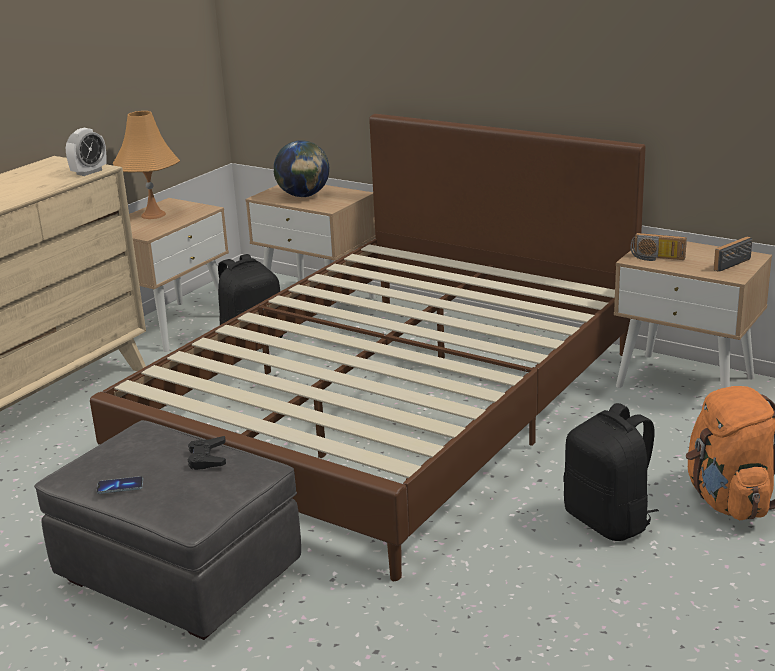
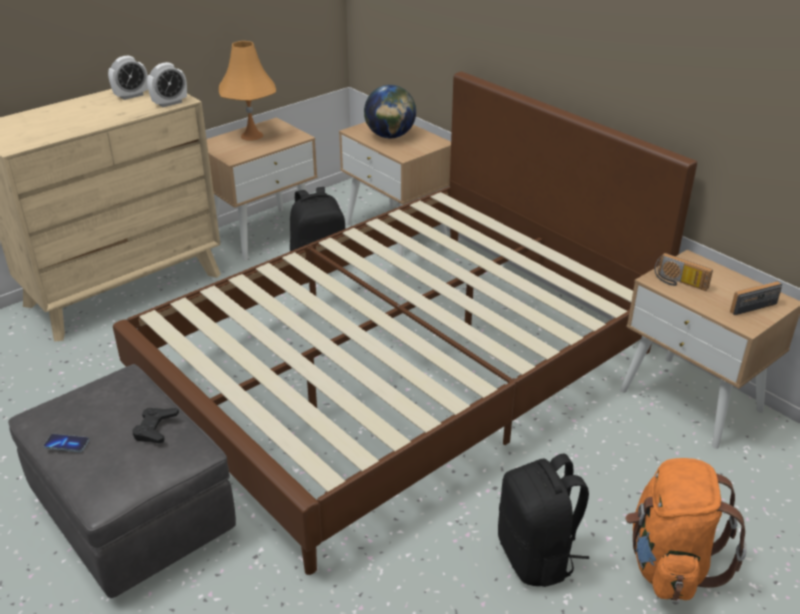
camera: 15 degrees right, 10 degrees up
(40, 172) = (131, 96): none -> alarm clock

